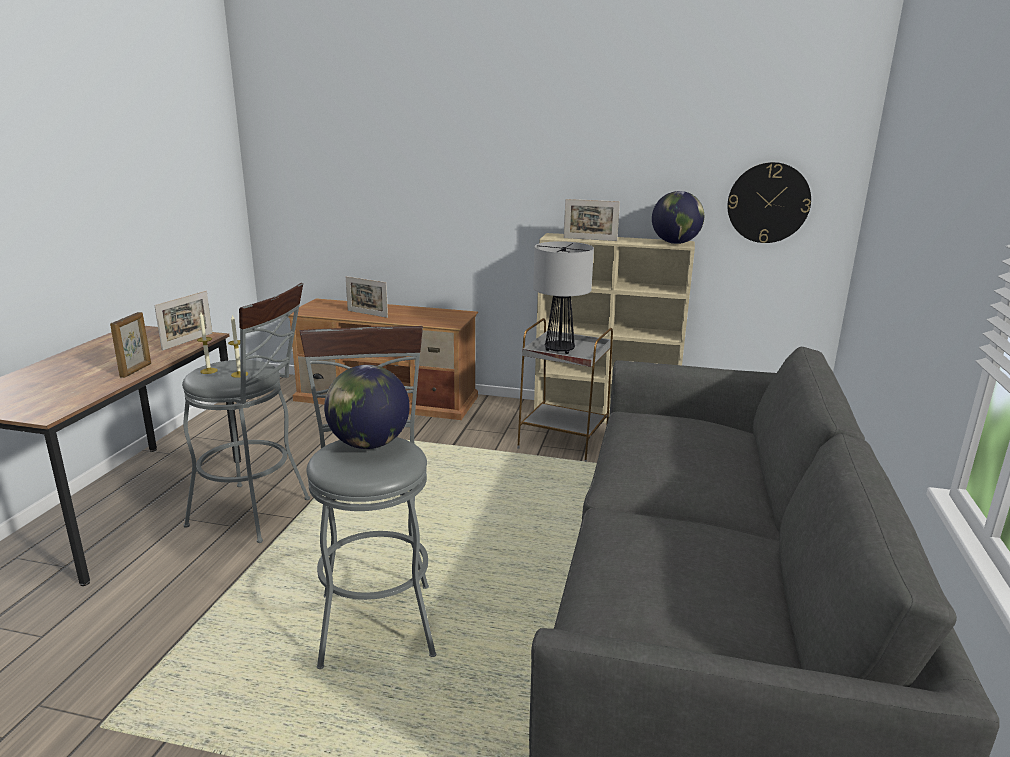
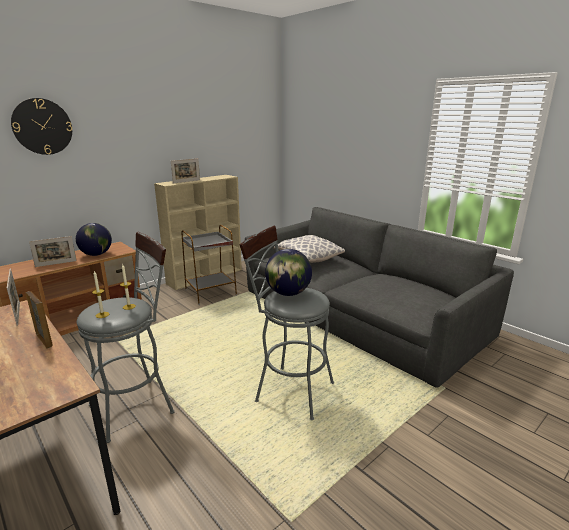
camera: 55 degrees left, 0 degrees up
(559, 350) = (205, 243): table lamp -> none
(673, 443) = (308, 259): none -> pillow
(675, 243) = (224, 176): globe -> globe (96, 254)
(768, 203) = (251, 151): wall clock -> wall clock (42, 126)

